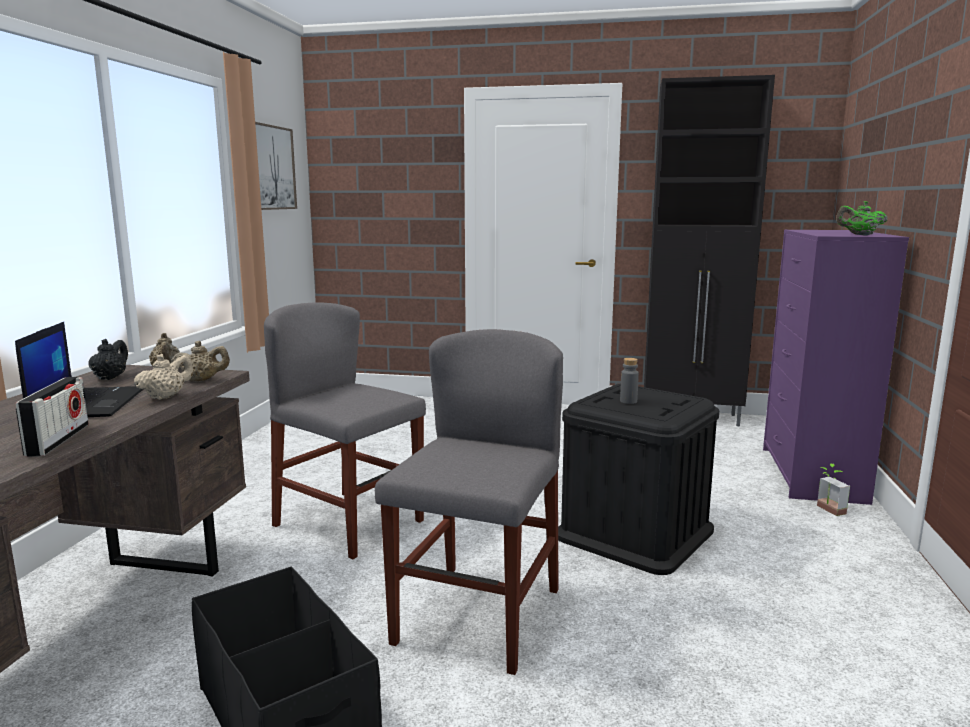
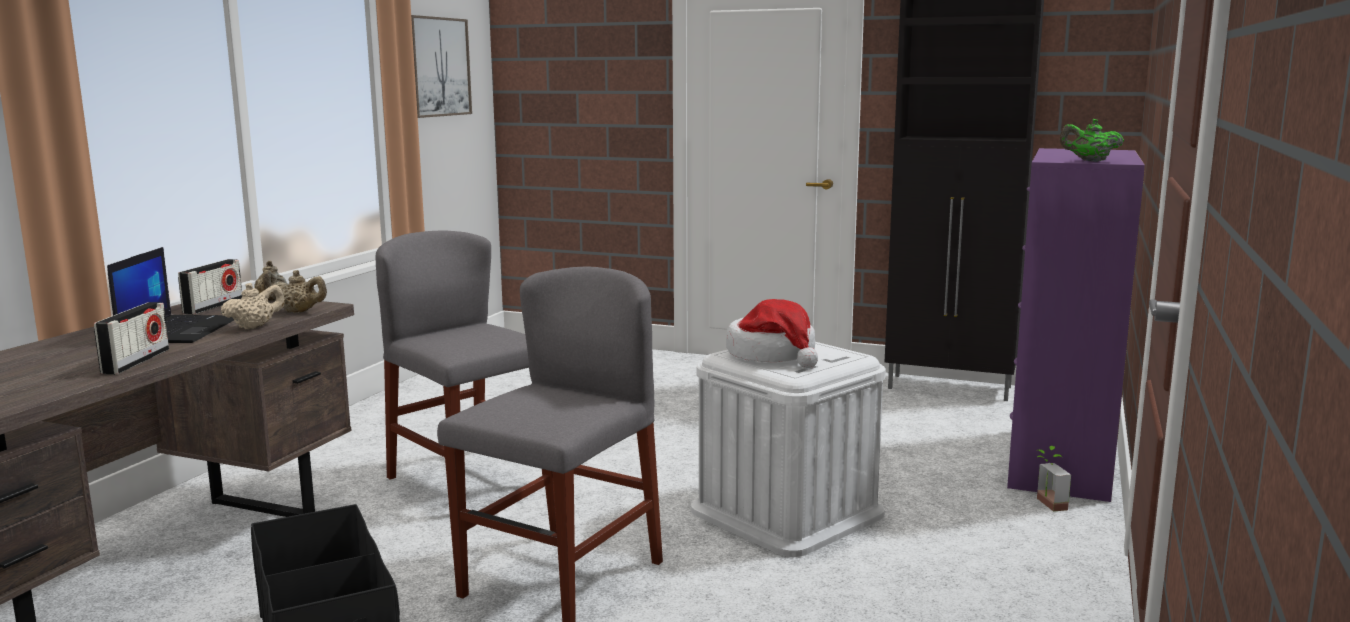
camera: 10 degrees right, 0 degrees up
(110, 378) = (213, 306): black teapot -> radio
(628, 401) = (773, 355): grey bottle -> hat
(634, 532) = (787, 512): black storage box -> white storage box

